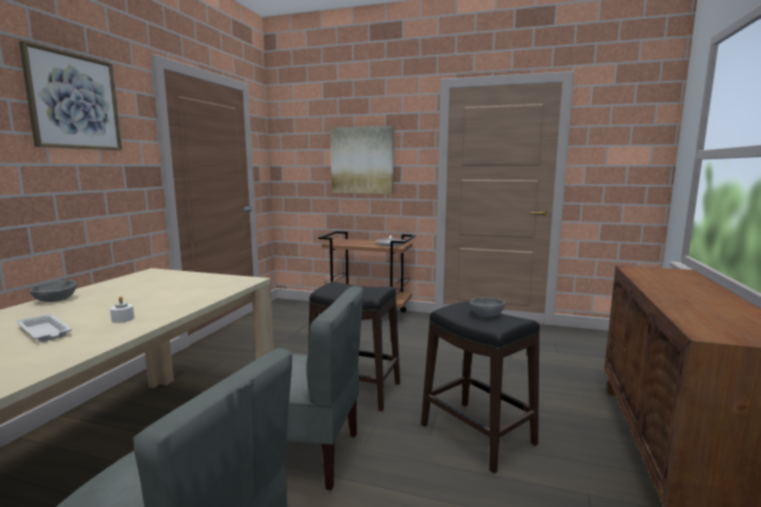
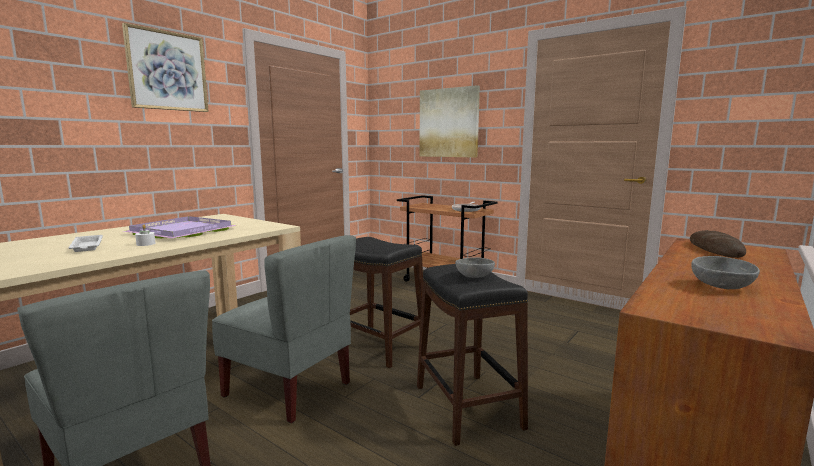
camera: 20 degrees right, 0 degrees up
(56, 300) = (126, 229): grey bowl -> grey bowl (723, 287)
(144, 297) = (184, 231): none -> purple tray
(655, 274) = (715, 249): none -> bread

